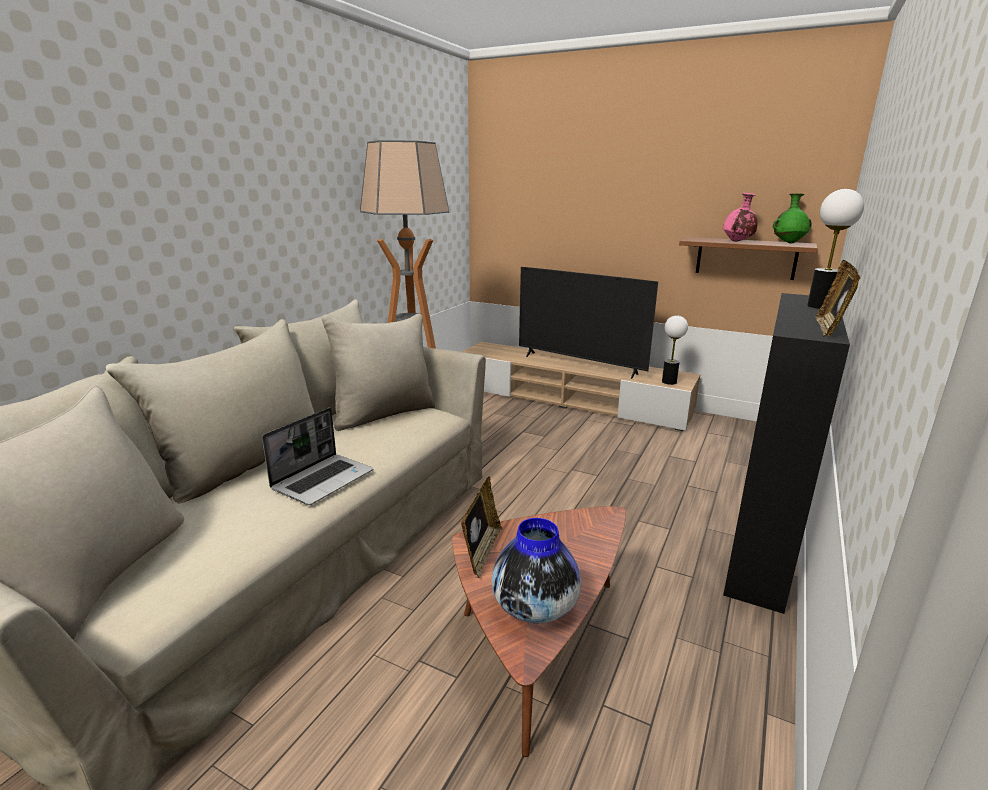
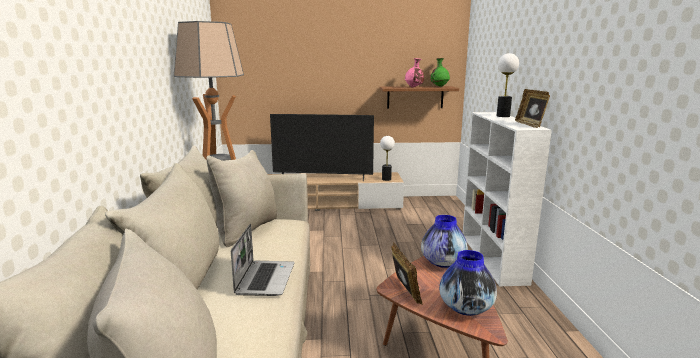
camera: 30 degrees left, 5 degrees down
(588, 528) = (443, 263): none -> vase
(760, 547) = (493, 258): black bookcase -> white bookcase

